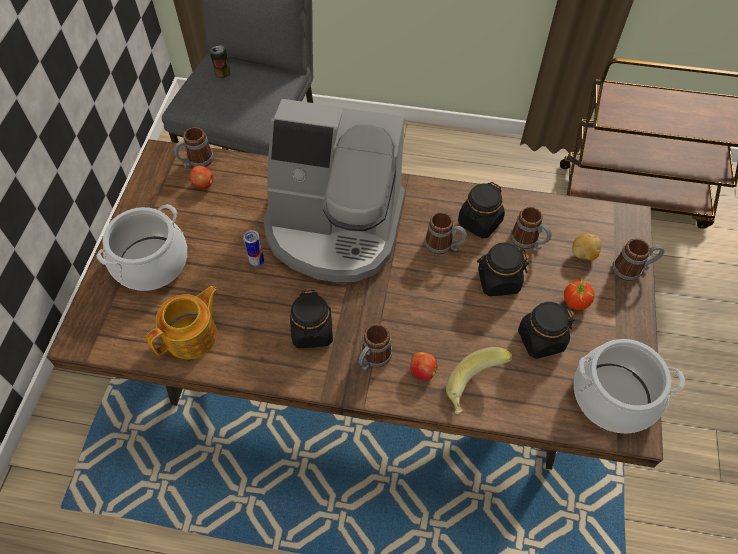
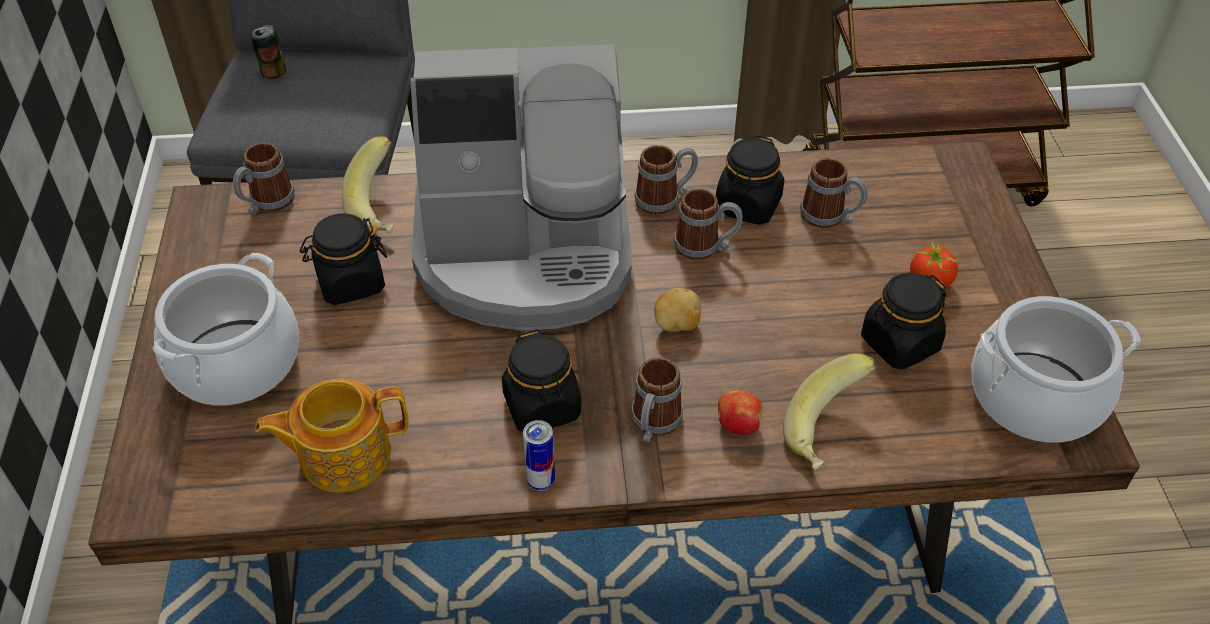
camera: 15 degrees left, 10 degrees down
(192, 335) = (343, 454): teapot -> teapot turned 135 degrees counterclockwise
(204, 184) = (290, 233): apple -> none
(257, 262) = (416, 326): can -> can (541, 481)
(260, 178) = (382, 208): none -> banana
(498, 281) = (805, 278): black jar -> black jar (350, 283)
(583, 254) = (916, 219): potato -> potato (677, 325)
(632, 269) = (992, 225): mug -> mug (665, 199)

